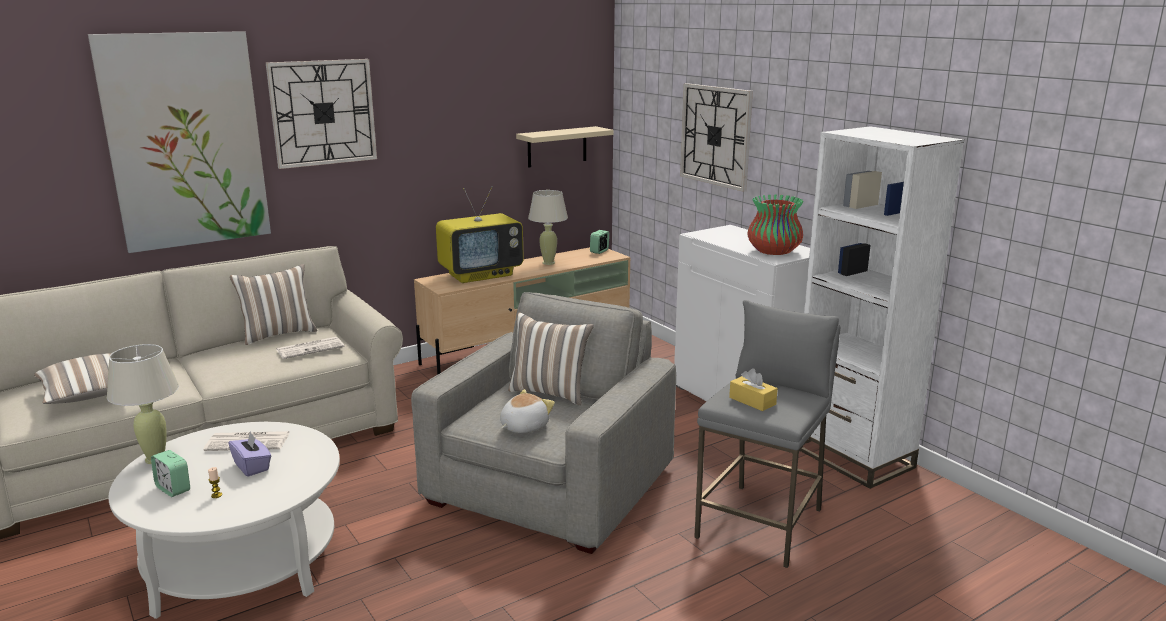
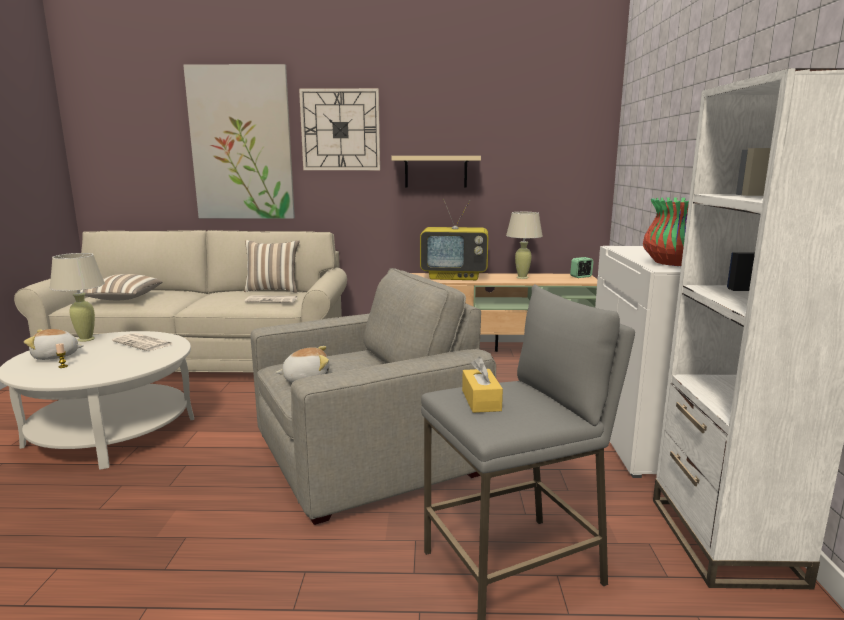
camera: 35 degrees right, 5 degrees down
(173, 489) = (56, 356): alarm clock -> plush toy
(252, 466) = (114, 356): purple tissue box -> none
(550, 392) = (375, 361): pillow -> none
(557, 147) = (551, 176): beige shelf -> beige shelf (436, 171)
(715, 135) = (674, 151): wall clock -> none

